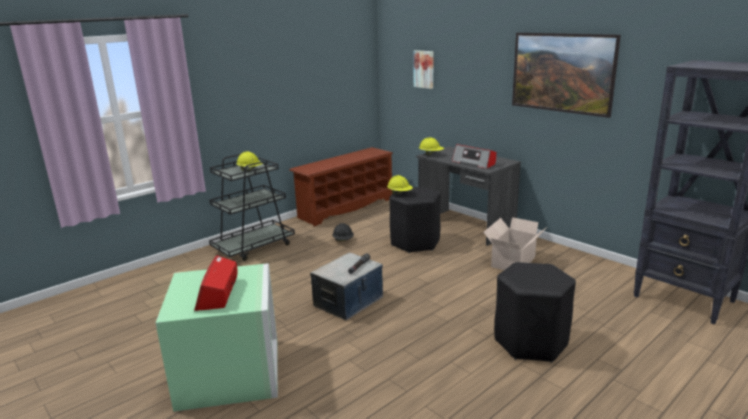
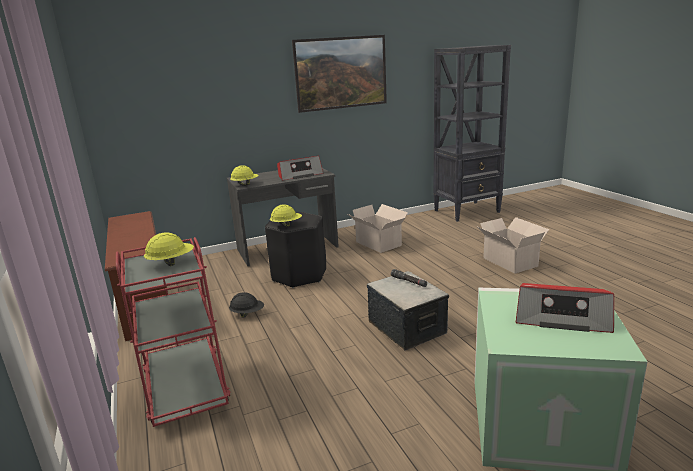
camera: 70 degrees left, 0 degrees up
(254, 247) = (186, 388): black cart -> red cart
(424, 69) = (170, 95): picture -> none
(531, 342) = (509, 261): black stool -> cardboard box

